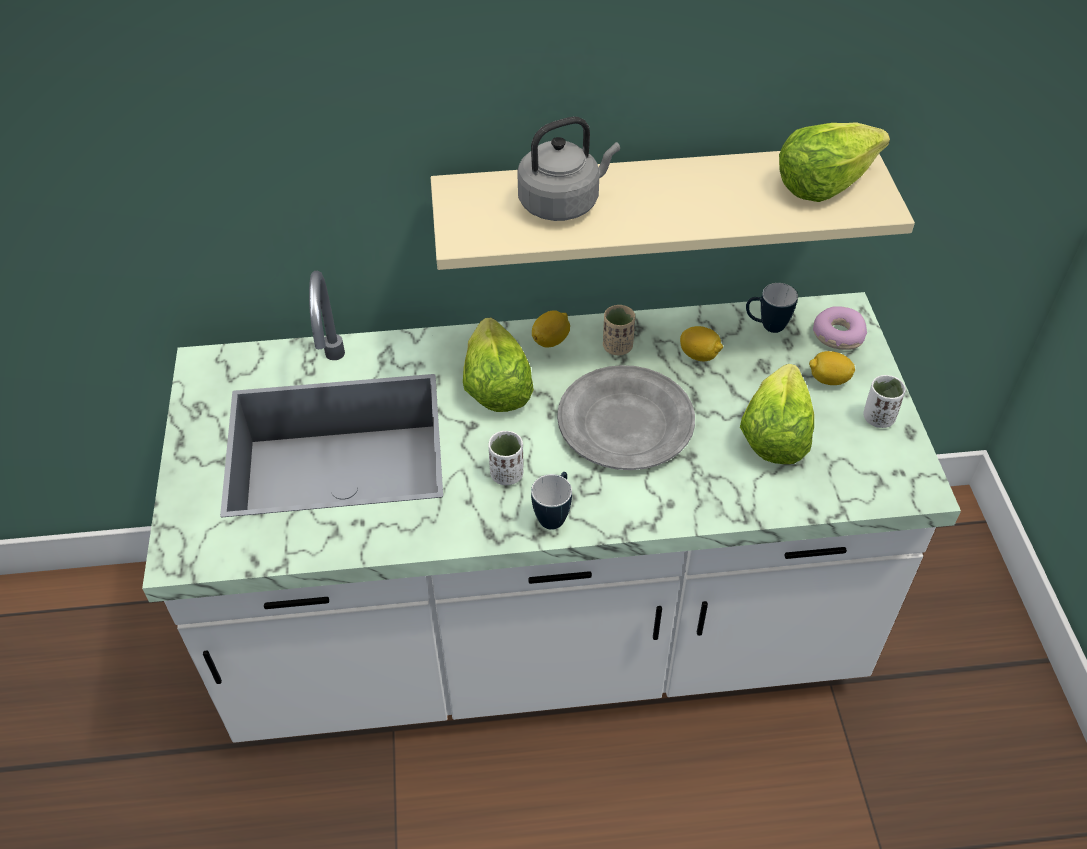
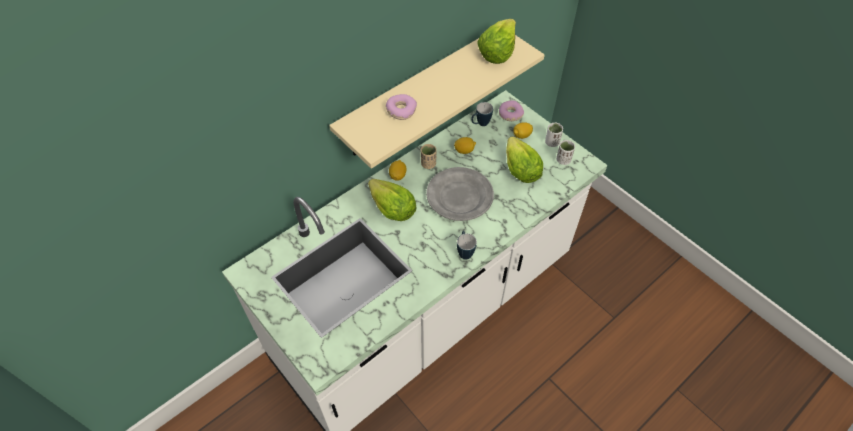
camera: 35 degrees left, 5 degrees up
(507, 474) = (430, 245): white cup -> white cup (563, 160)
(563, 203) = (401, 110): grey kettle -> donut

